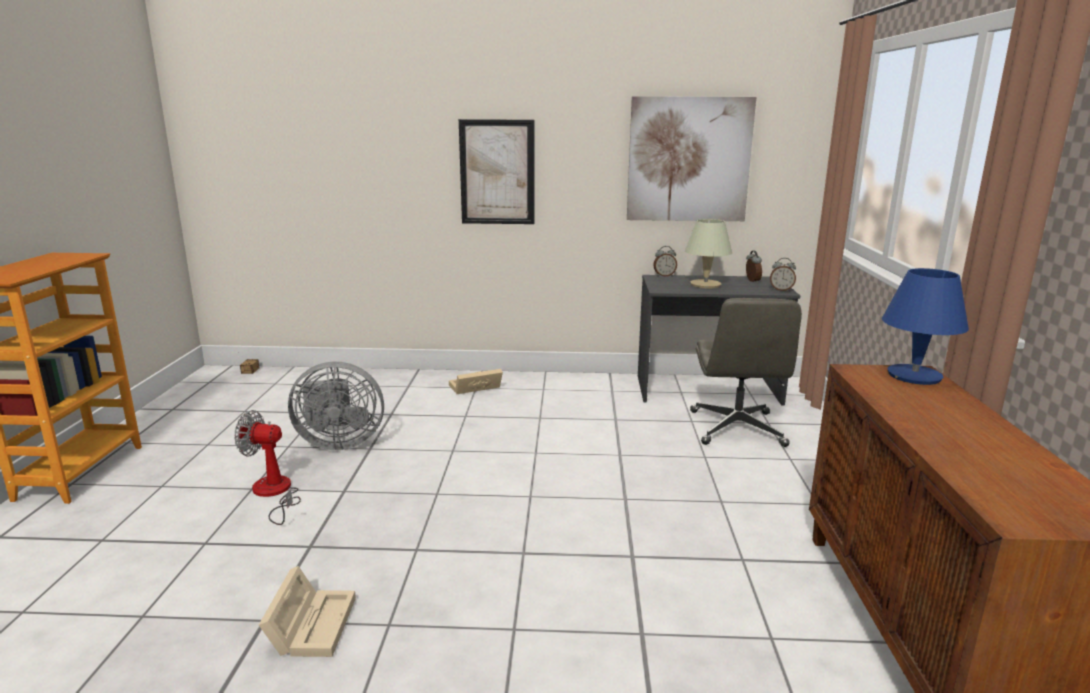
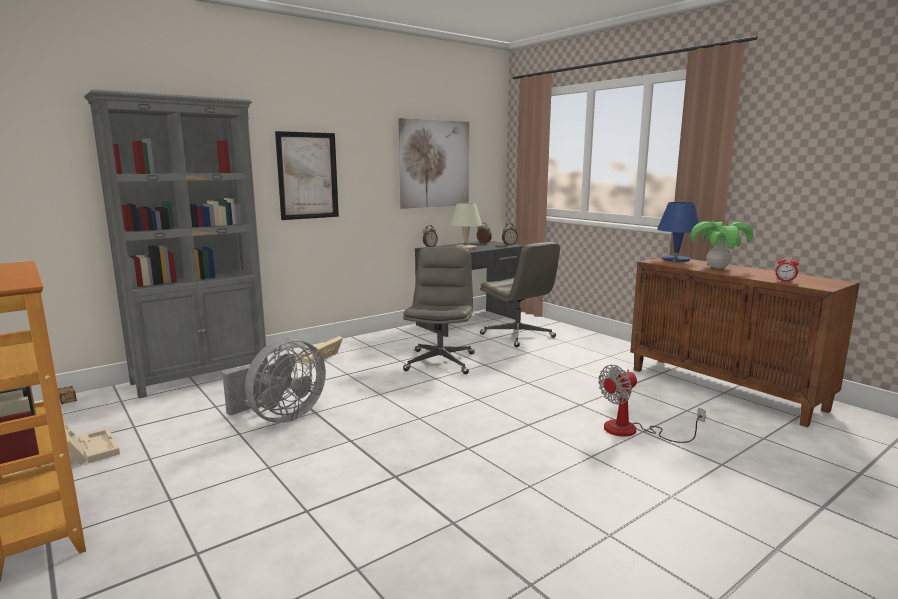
camera: 40 degrees left, 5 degrees down
(274, 493) = (296, 462): fan -> fan (632, 431)
(312, 623) = (486, 508): beige storage box -> beige storage box (88, 449)
(358, 377) = (202, 376): none -> grey bookcase
(577, 433) = (440, 361): none -> grey office chair
(935, 413) = (717, 268): none -> potted plant
(981, 479) = (785, 281): none -> alarm clock

